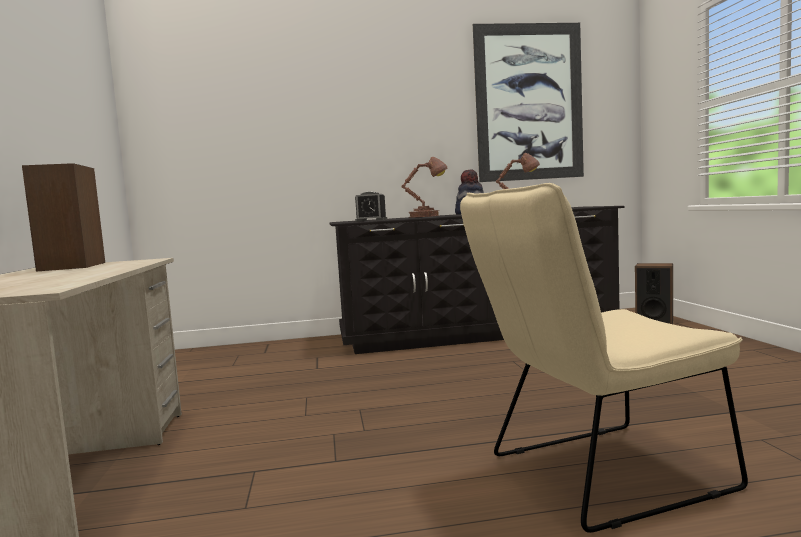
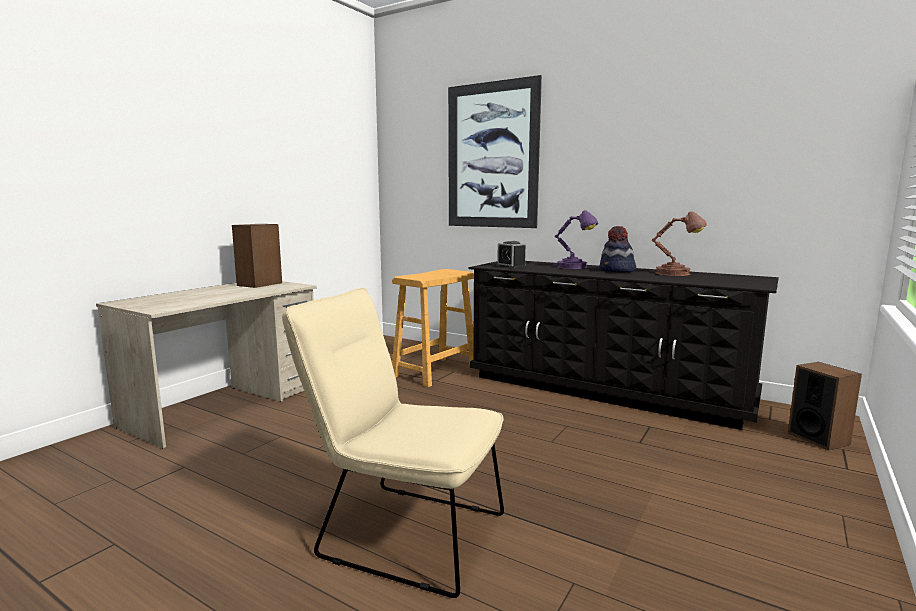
camera: 40 degrees right, 5 degrees up
(297, 362) = (435, 372): none -> beige stool
(427, 216) = (574, 267): brown table lamp -> purple table lamp
(529, 102) = (724, 150): picture -> picture (492, 156)

